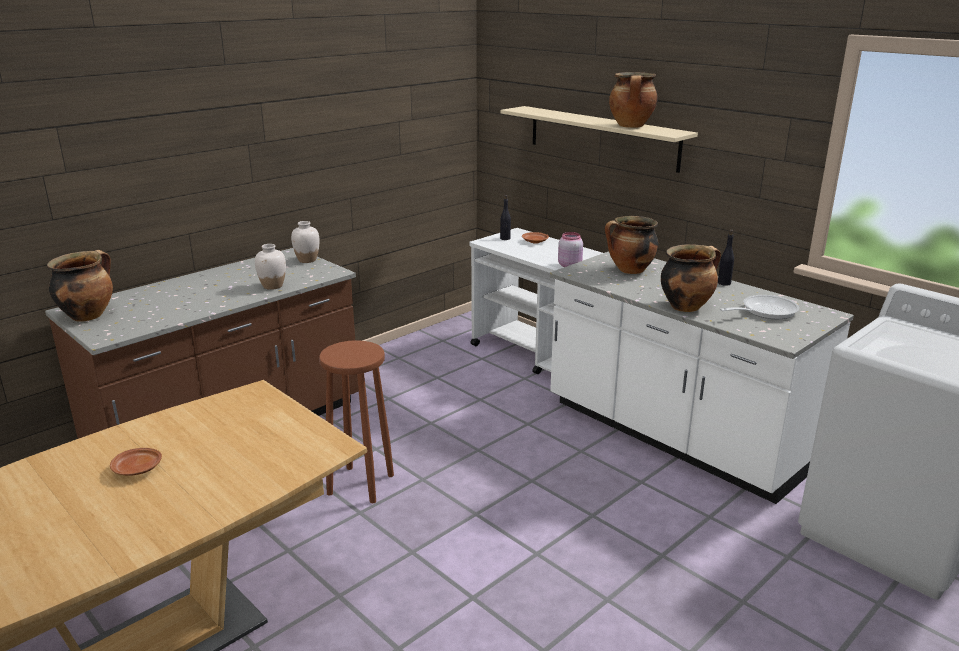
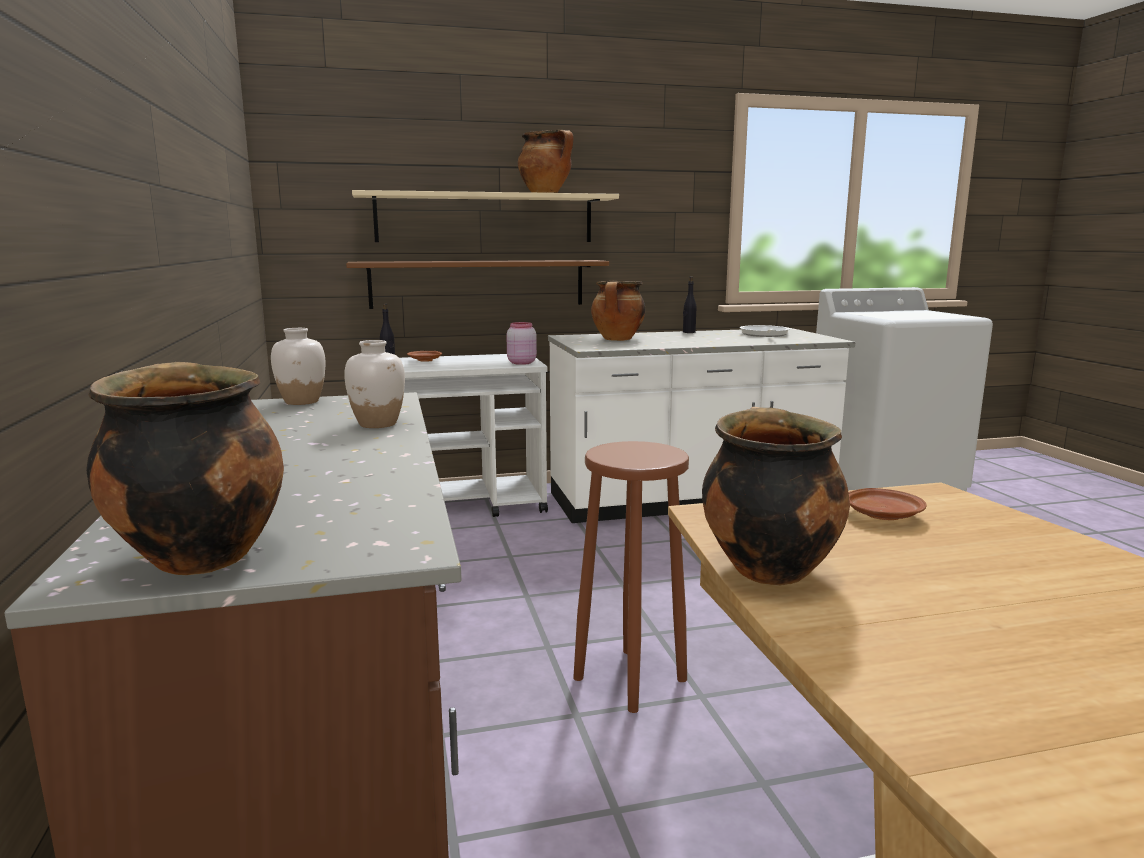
camera: 60 degrees left, 10 degrees down
(138, 469) = (995, 627): brown plate -> brown plate (883, 515)
(592, 190) = (478, 283): none -> brown shelf
(686, 306) = (729, 342): cooking pot -> cooking pot (767, 568)

